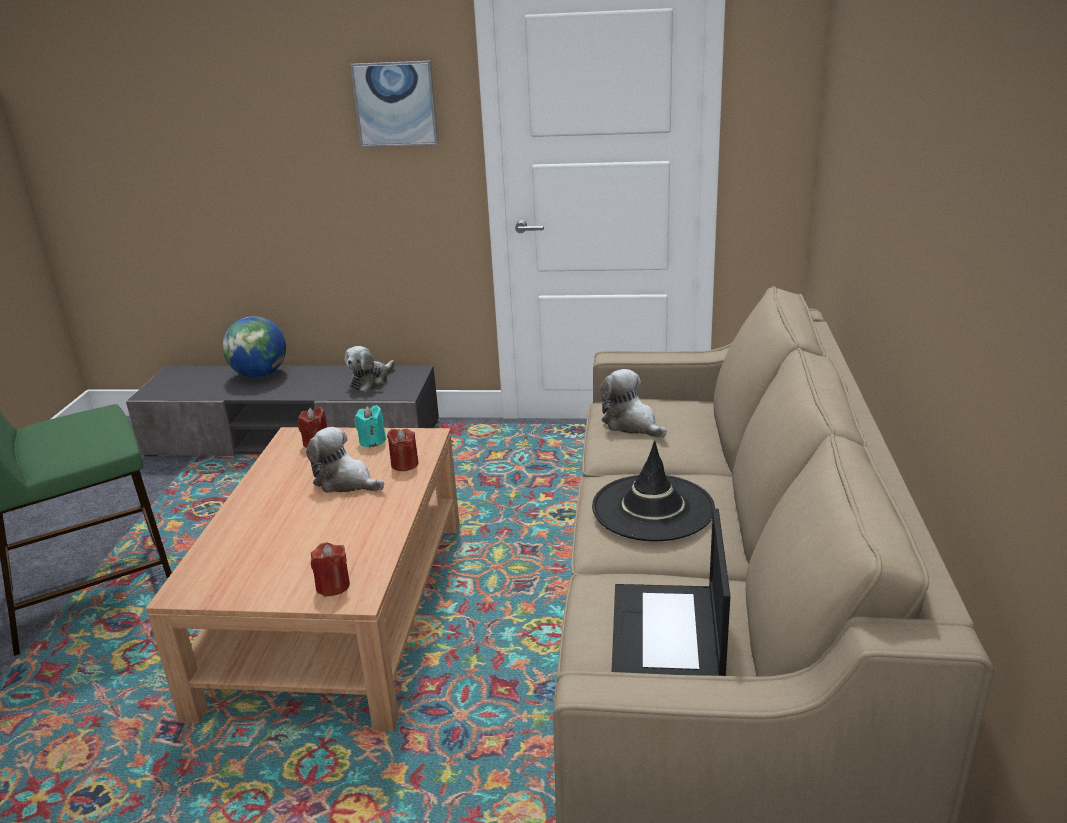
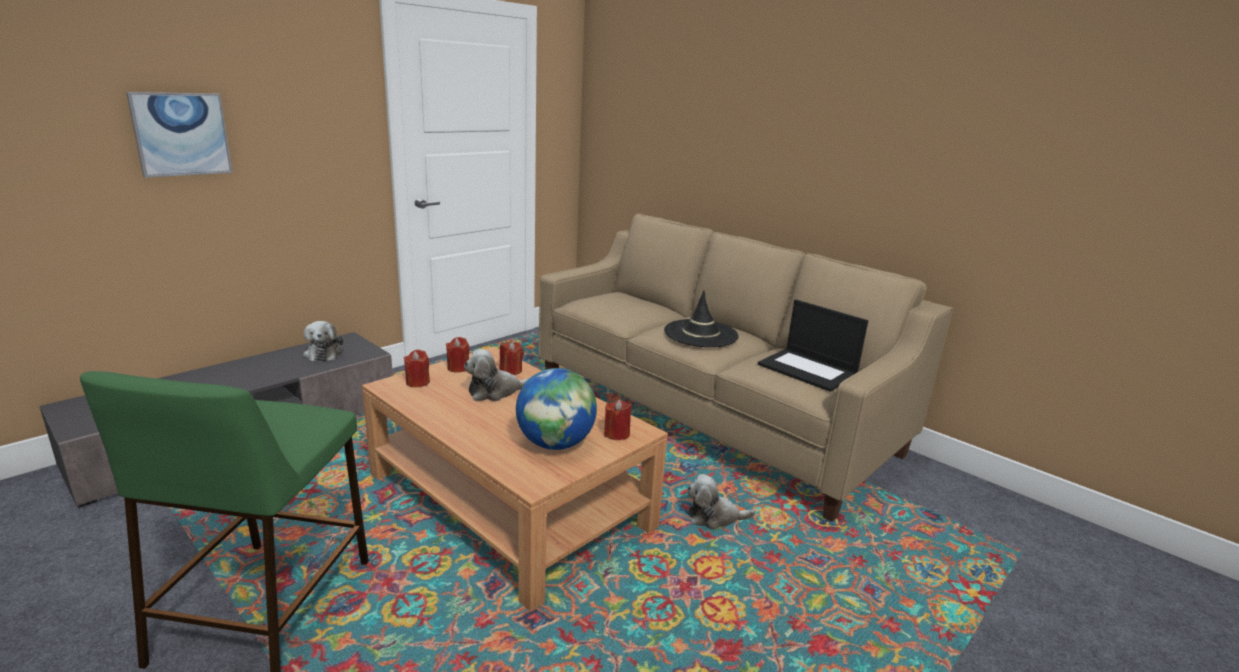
camera: 55 degrees left, 5 degrees down
(260, 375) = (193, 379): globe -> globe (555, 444)
(372, 441) = (458, 368): turquoise candle -> red candle
(395, 104) = (317, 102): picture -> picture (181, 134)
(631, 424) = (611, 308): plush toy -> plush toy (714, 517)

